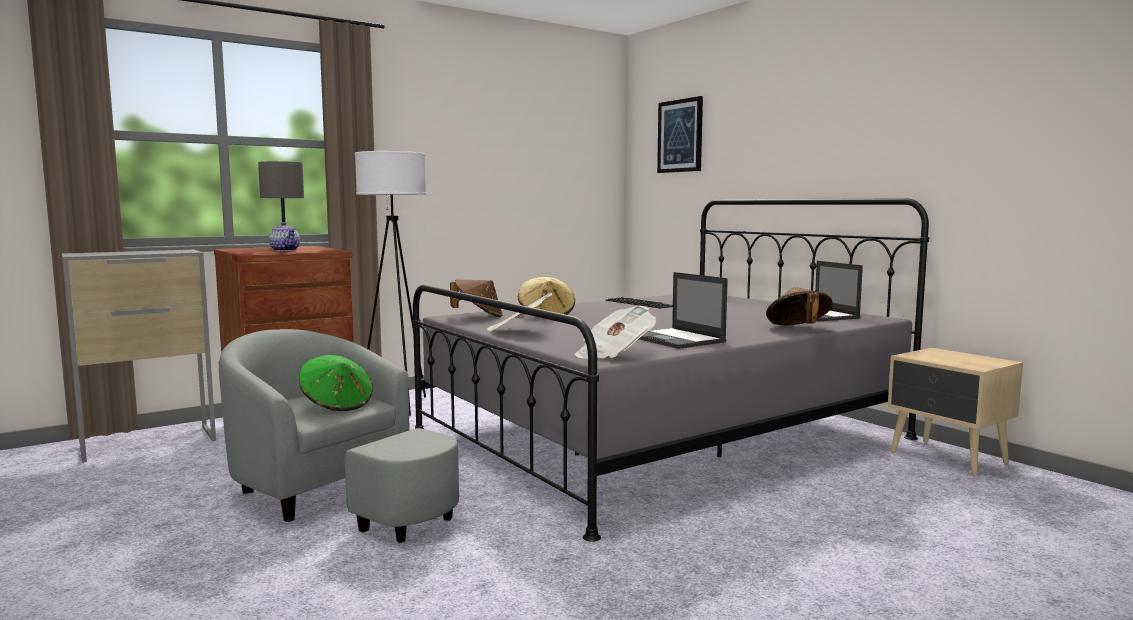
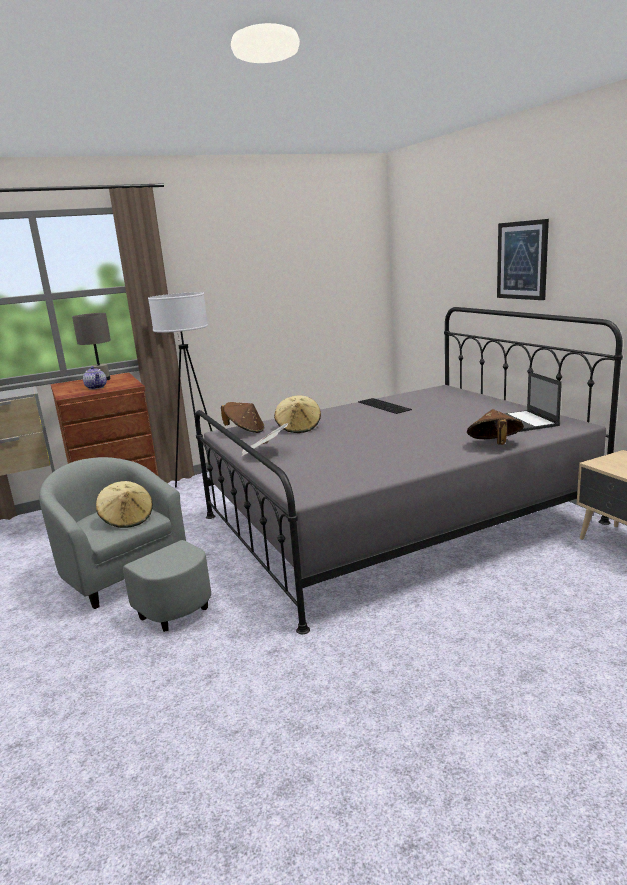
camera: 10 degrees right, 10 degrees up
(337, 405) = (127, 519): green hat -> beige hat
(614, 354) = (320, 488): newspaper -> none
(677, 339) = (383, 464): laptop -> none
(680, 136) = (428, 247): picture -> picture (522, 260)

